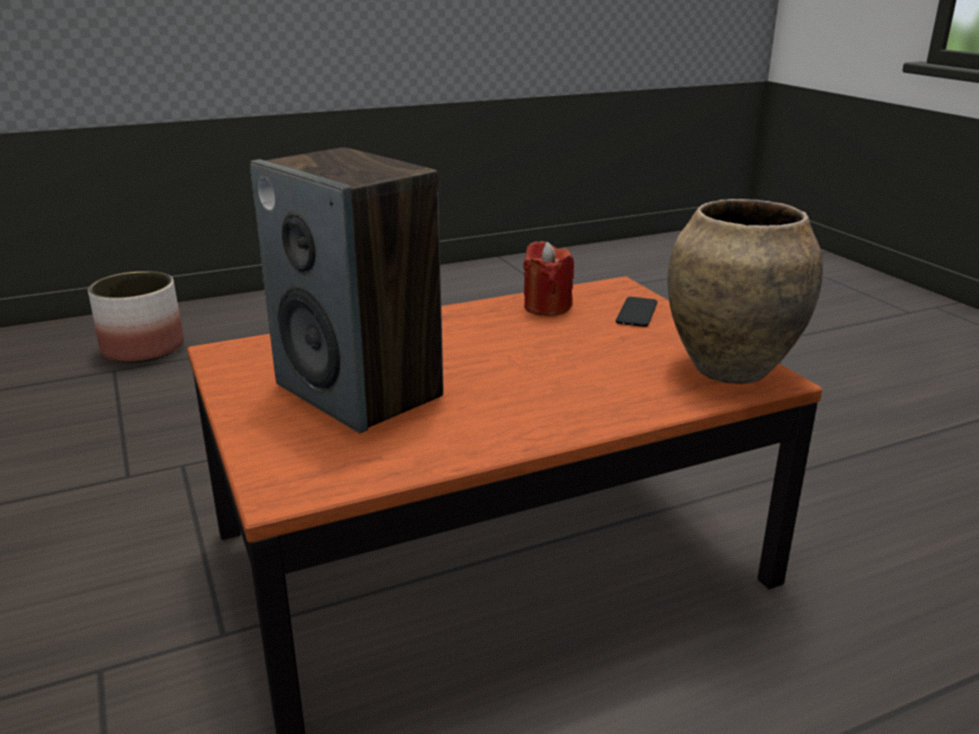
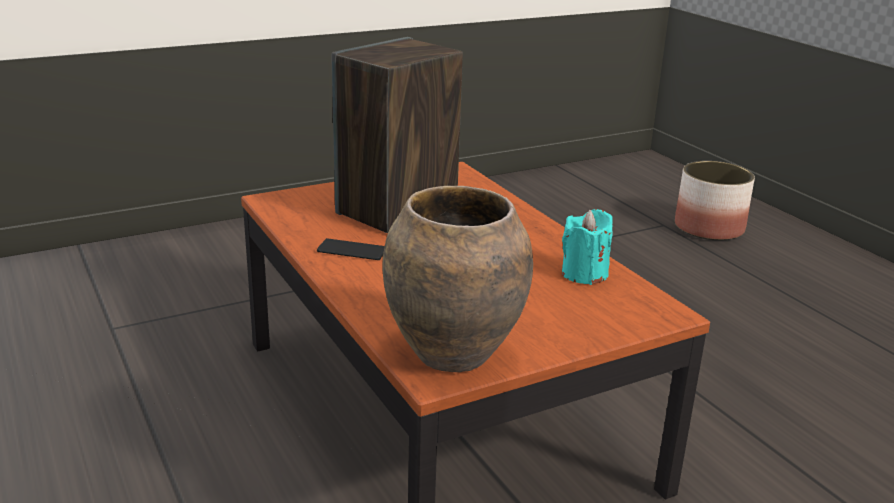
camera: 85 degrees right, 0 degrees up
(547, 307) = (584, 274): red candle -> turquoise candle
(636, 313) = (589, 318): phone -> phone (352, 250)

